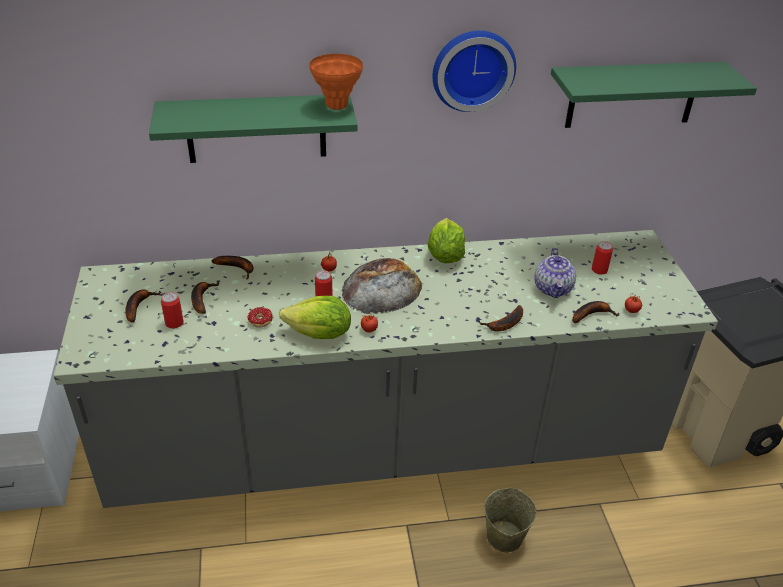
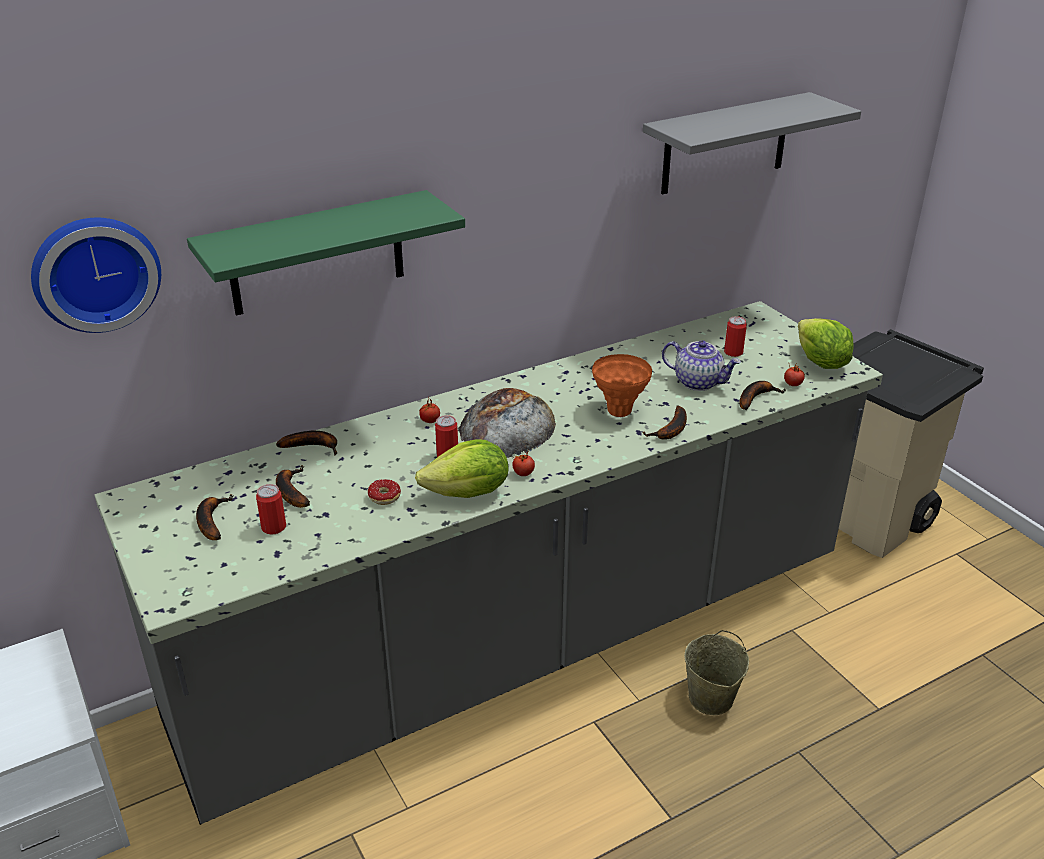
camera: 20 degrees left, 5 degrees down
(336, 106) = (423, 204): orange vase -> orange vase (619, 412)
(445, 255) = (556, 375): lettuce -> lettuce (820, 363)
(472, 69) = (560, 137): wall clock -> wall clock (95, 272)
(553, 289) = (698, 382): teapot -> teapot turned 45 degrees counterclockwise
(632, 94) = (725, 144): green shelf -> grey shelf

